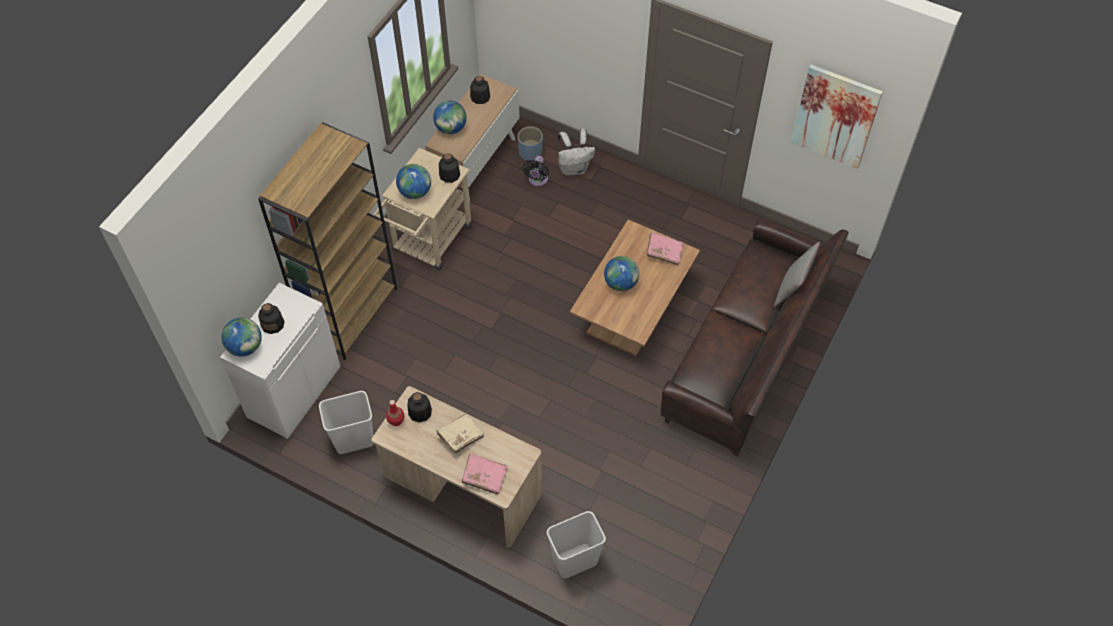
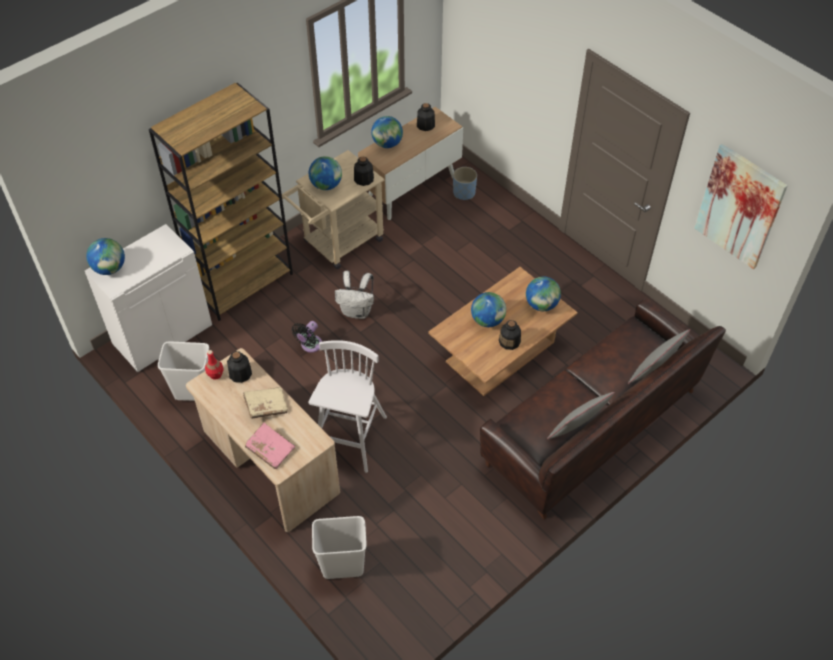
camera: 20 degrees right, 5 degrees down
(273, 324) = (142, 256): bottle -> bottle (509, 341)
(529, 438) = (350, 439): none -> white stool
(537, 180) = (460, 217): black fan -> black fan (310, 345)
(574, 168) = (498, 216): white backpack -> white backpack (357, 311)
(664, 252) = (541, 305): pink book -> globe
(746, 367) = (576, 432): none -> grey pillow

